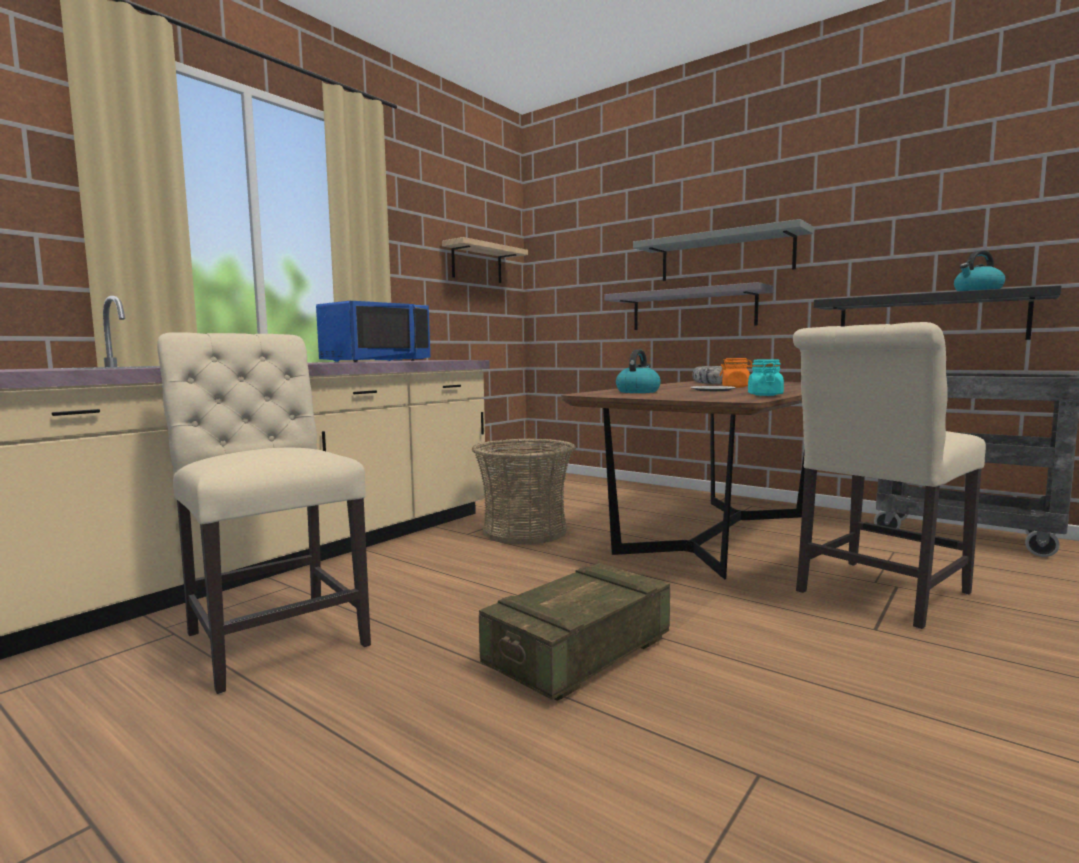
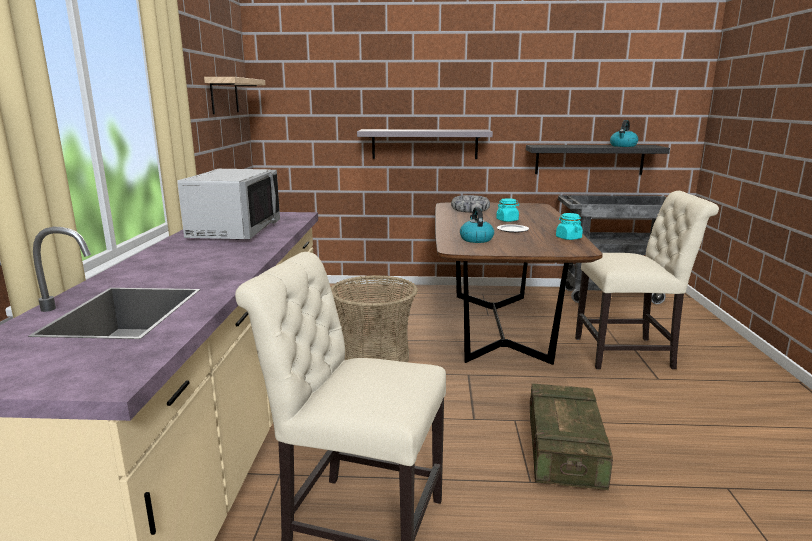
camera: 35 degrees left, 10 degrees up
(375, 361) = (233, 230): blue microwave -> grey microwave
(725, 256) = (452, 103): grey shelf -> none
(735, 387) = (507, 220): orange jar -> turquoise jar
(875, 595) = (630, 354): beige chair -> beige chair turned 105 degrees counterclockwise

